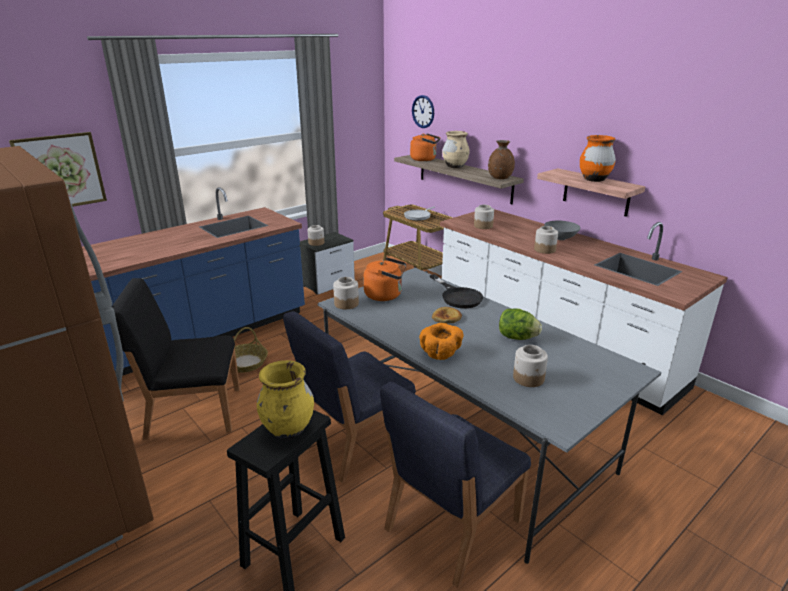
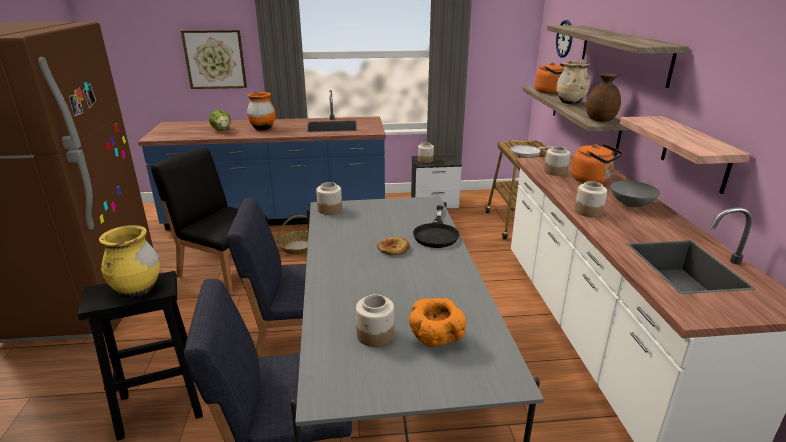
camera: 35 degrees right, 0 degrees up
(385, 295) = (373, 212): orange kettle -> orange kettle (592, 180)
(441, 354) = (333, 279): orange bowl -> orange bowl (435, 339)
(503, 122) = (623, 52): none -> shelf
(517, 337) = (430, 291): lettuce -> lettuce (222, 130)
(594, 179) = (684, 134): orange vase -> orange vase (263, 128)

